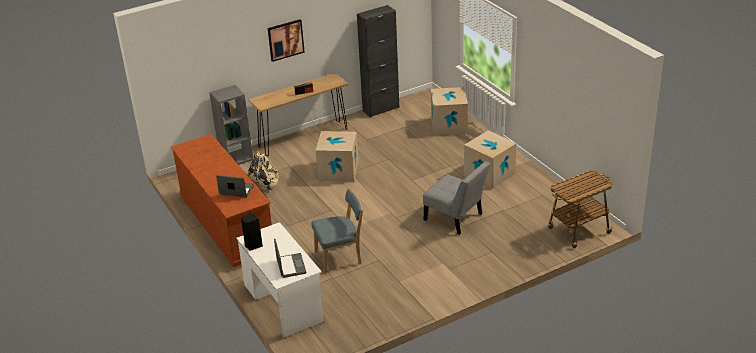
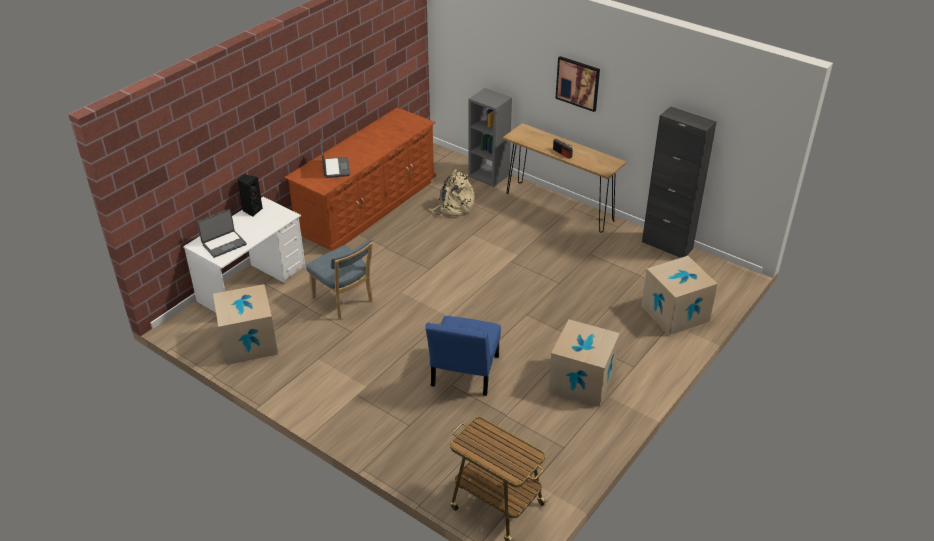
camera: 65 degrees right, 5 degrees up
(338, 171) = (509, 251): cardboard box -> cardboard box (249, 342)
(455, 218) = (464, 374): grey chair -> blue chair

